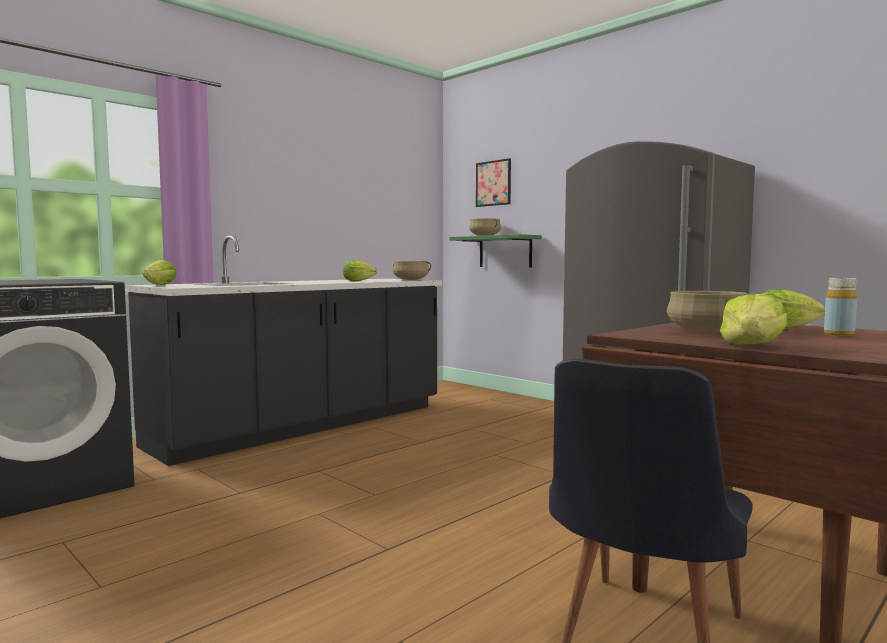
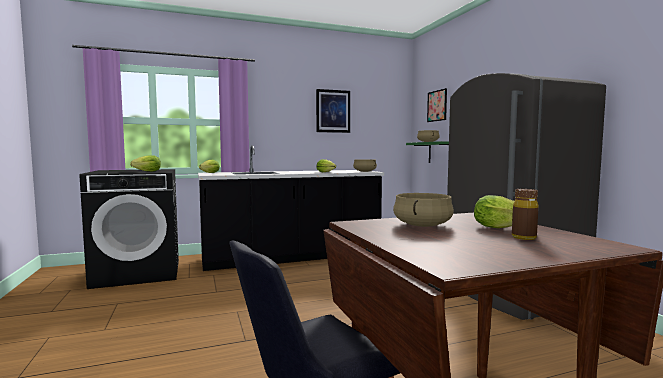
camera: 25 degrees right, 0 degrees up
(339, 183) = (333, 111): none -> picture
(752, 345) = (397, 242): lettuce -> lettuce (147, 171)
(839, 334) = (524, 237): yellow bottle -> brown bottle

